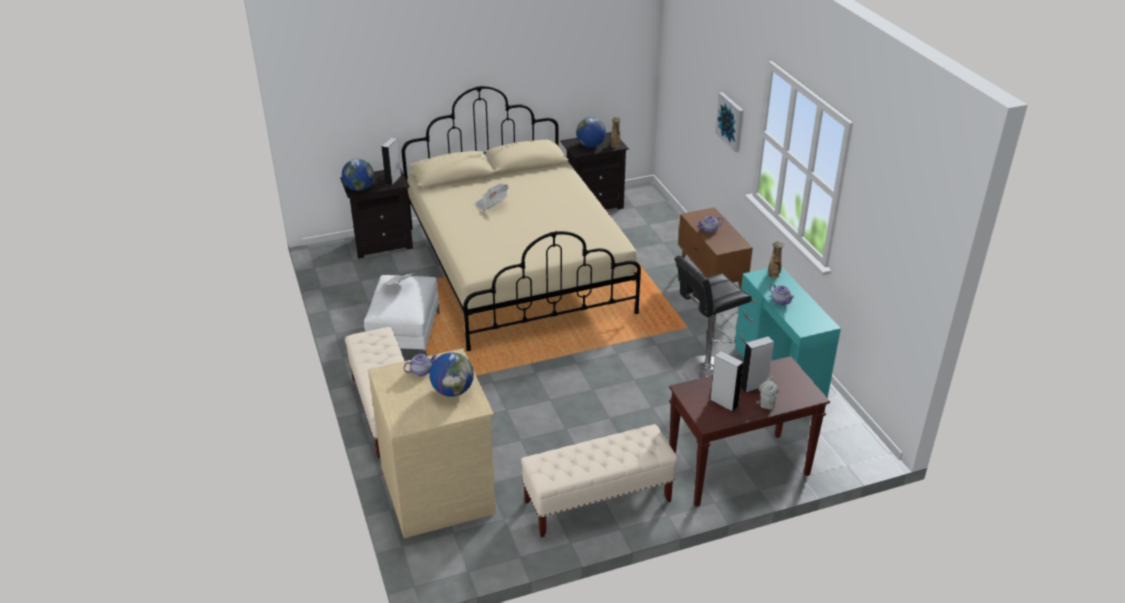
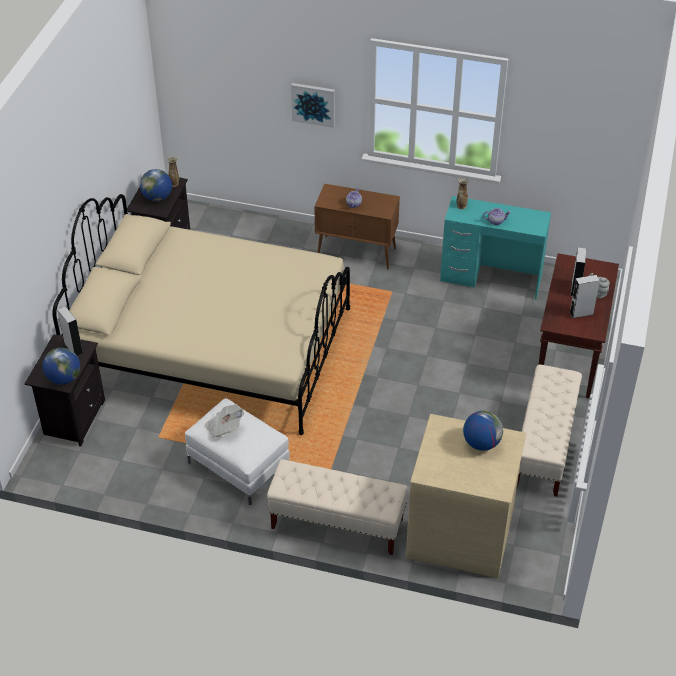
camera: 55 degrees left, 10 degrees up
(421, 371) = (441, 450): teapot -> none
(491, 205) = (187, 305): newspaper -> none
(703, 372) = (452, 313): black stool -> none

